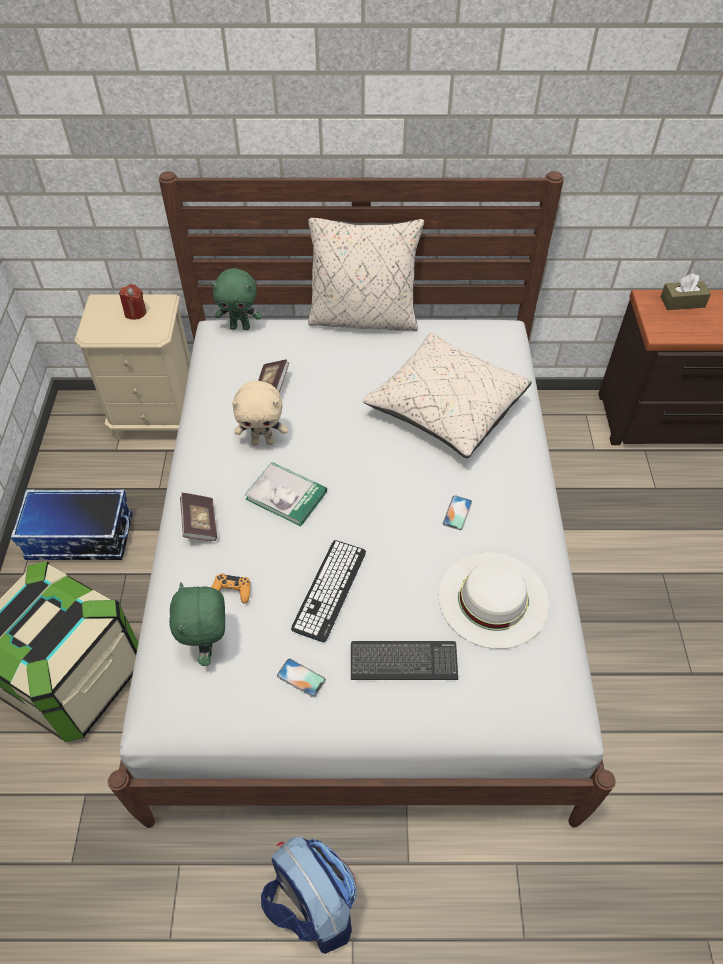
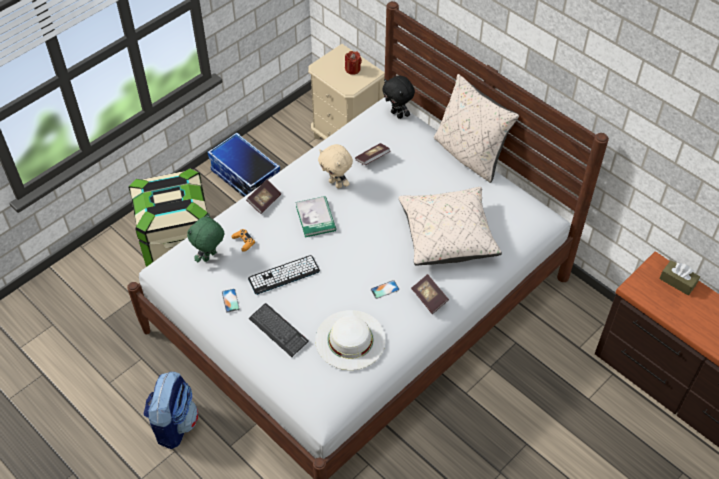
camera: 45 degrees right, 0 degrees up
(240, 327) = (397, 114): green plush toy -> black plush toy
(510, 485) = (429, 298): none -> book

